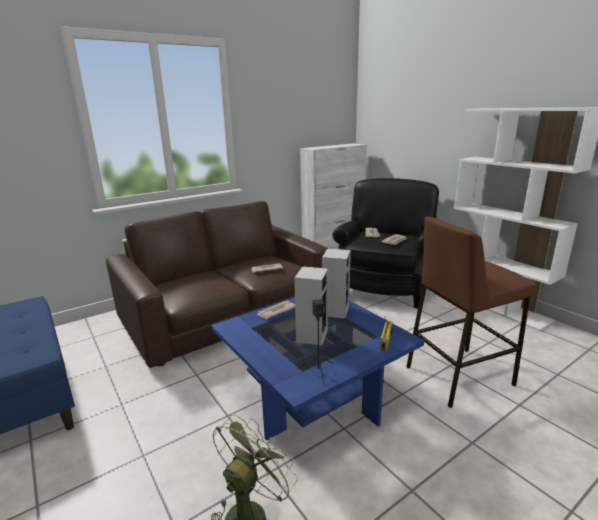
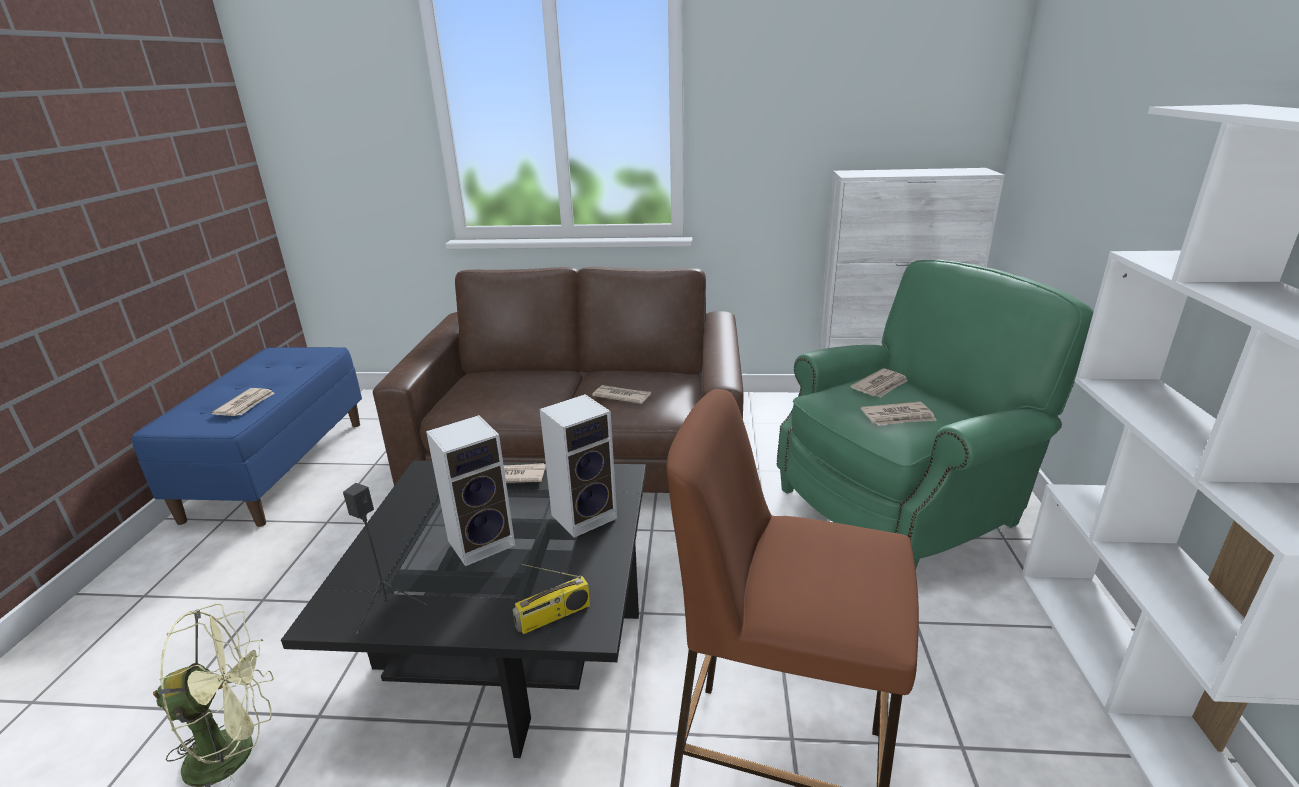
camera: 40 degrees right, 5 degrees up
(27, 343) = (246, 404): none -> newspaper
(313, 394) = (510, 640): blue coffee table -> black coffee table
(384, 285) = (903, 503): black armchair -> green armchair

